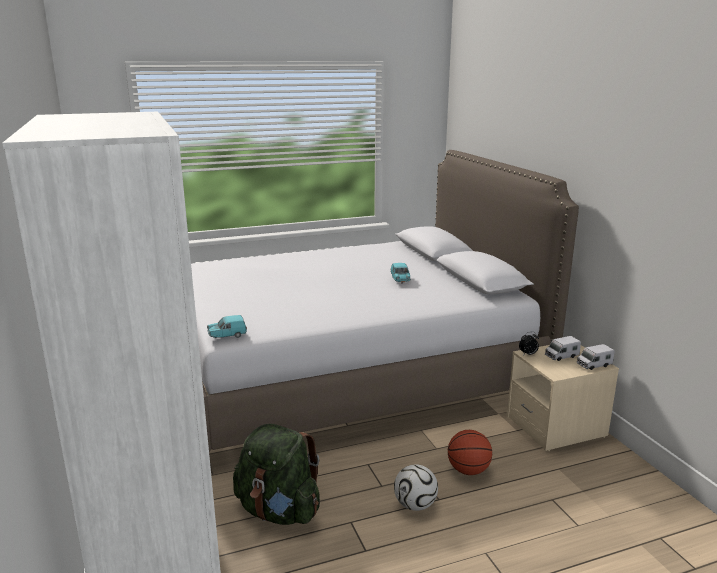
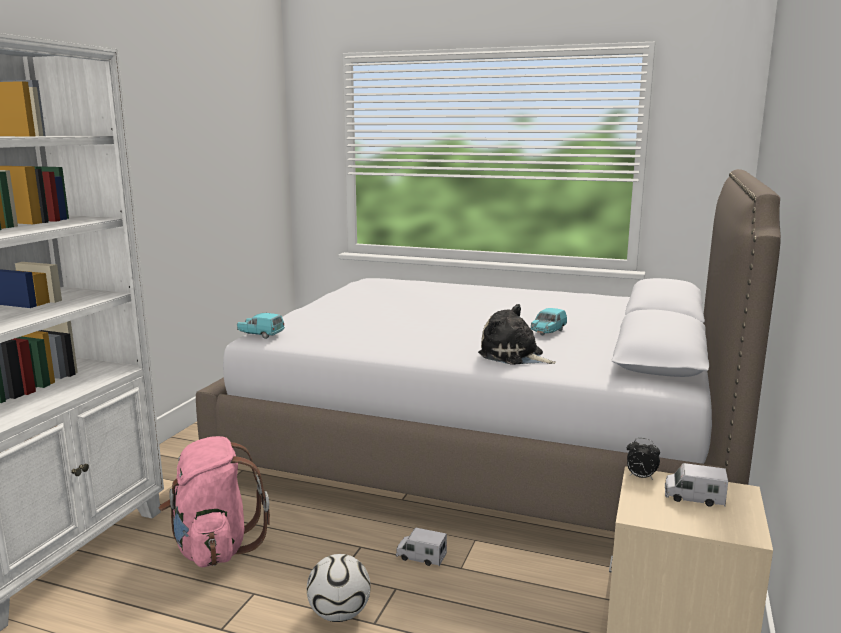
camera: 40 degrees right, 5 degrees down
(279, 511) = (214, 547): green backpack -> pink backpack
(416, 302) = (514, 356): none -> plush toy
(468, 470) = (460, 611): basketball -> none
(594, 365) = (730, 528): toy truck -> toy truck (421, 557)

